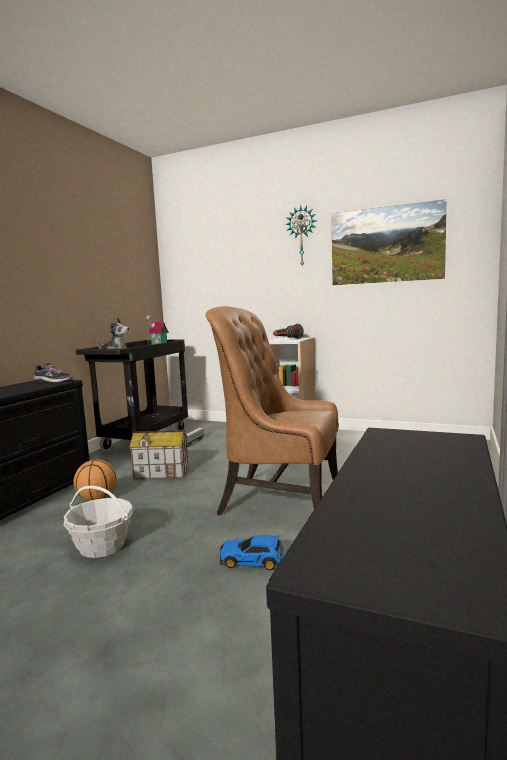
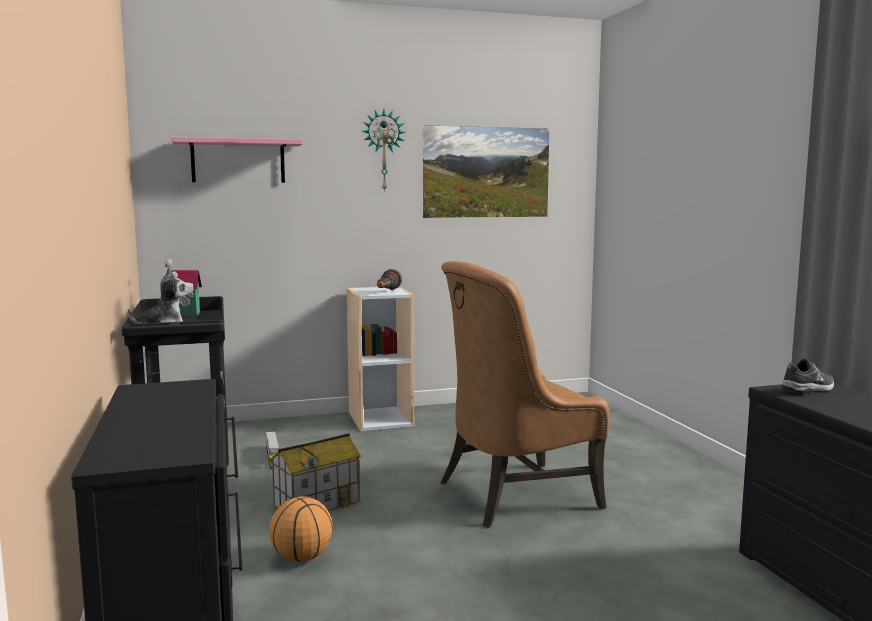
camera: 40 degrees left, 0 degrees up
(53, 381) = (172, 386): shoe -> shoe (808, 389)
(102, 546) = (434, 599): basket -> none
(211, 254) = (238, 161): none -> pink shelf
(253, 560) = (604, 554): toy car -> none

